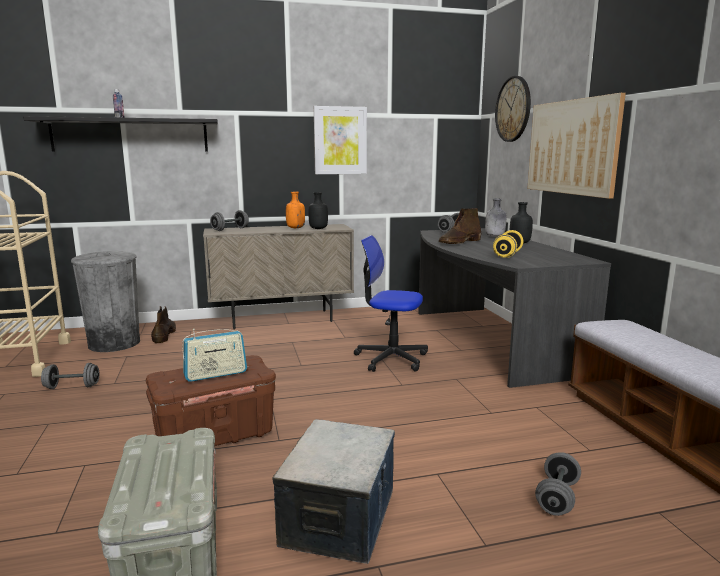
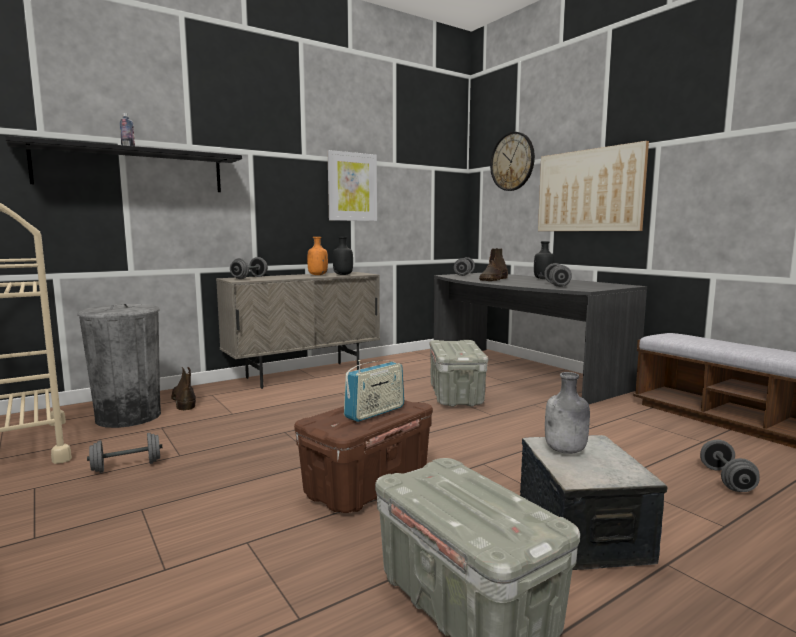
camera: 20 degrees left, 5 degrees down
(391, 358) = (455, 395): office chair -> grey storage box
(494, 236) = (510, 276): grey bottle -> grey bottle (566, 451)
(507, 255) = (557, 285): yellow dumbbell -> grey dumbbell

